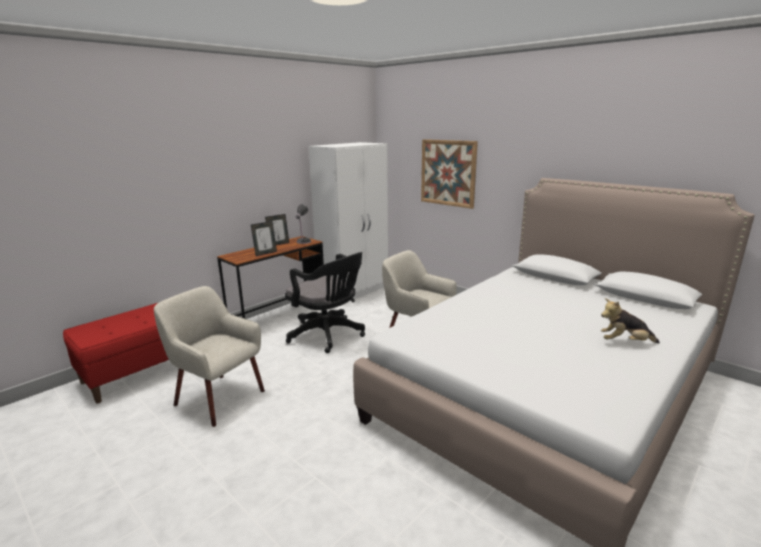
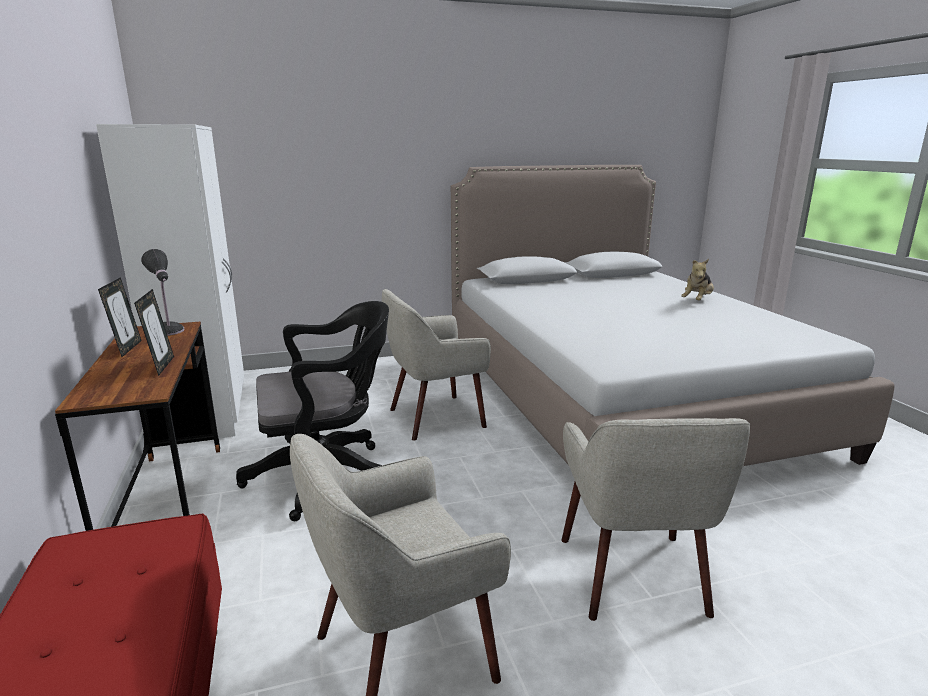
camera: 60 degrees left, 0 degrees up
(310, 450) = (634, 576): none -> beige armchair
(448, 173) = (315, 175): picture -> none

